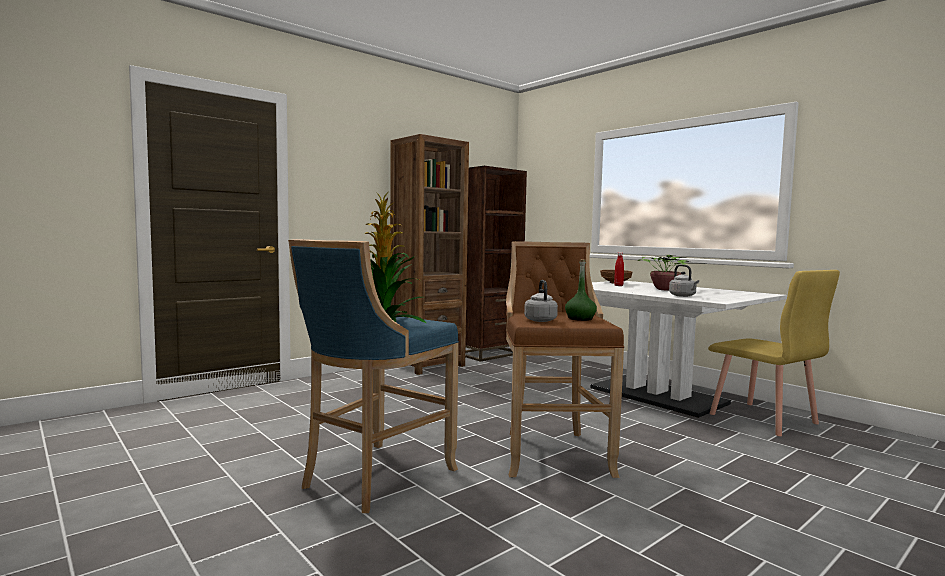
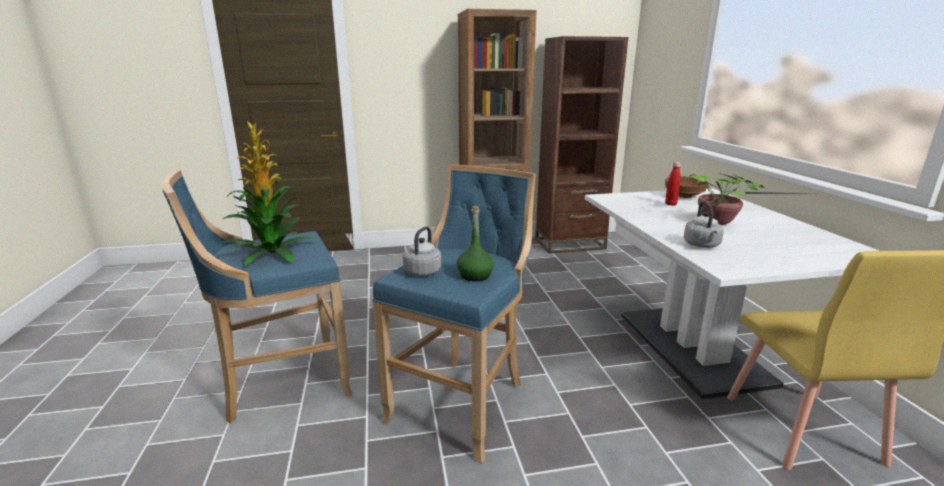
camera: 30 degrees right, 15 degrees up
(553, 452) = (462, 401): brown stool -> blue stool

